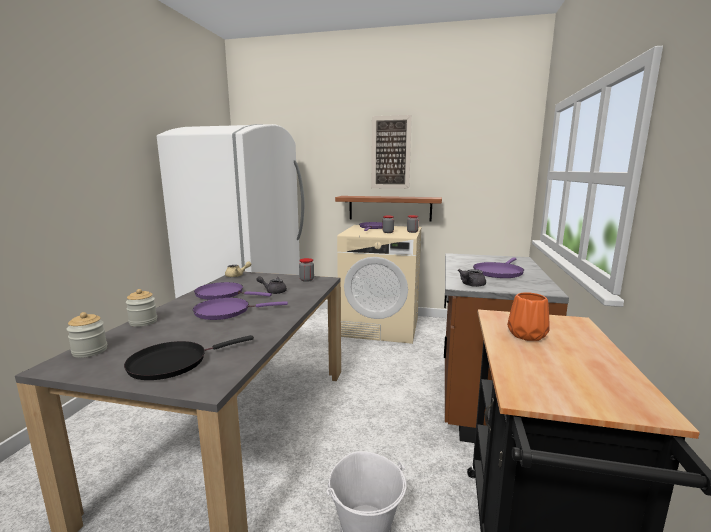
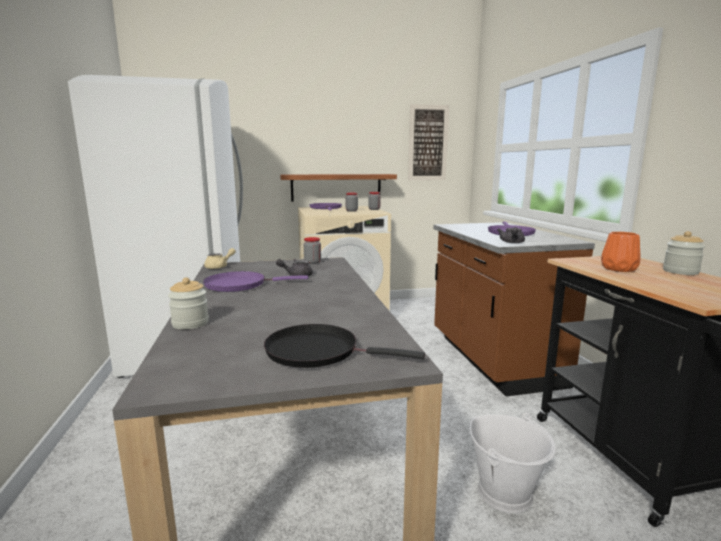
camera: 25 degrees left, 0 degrees up
(90, 351) = (178, 362): jar -> jar (680, 271)
(173, 363) = (318, 351): black frying pan -> black frying pan turned 75 degrees clockwise
(226, 311) = (280, 299): purple frying pan -> none
(390, 152) = (335, 126): picture -> picture (428, 143)

